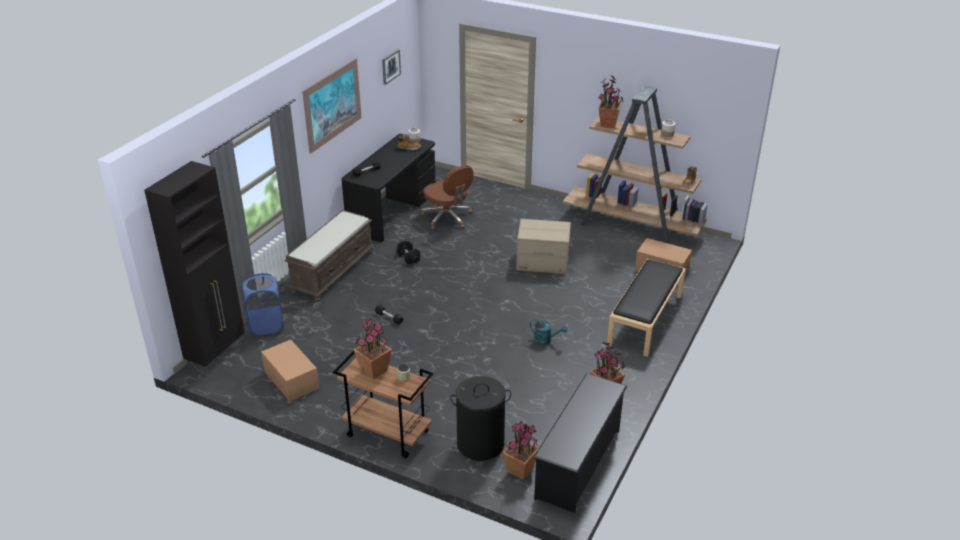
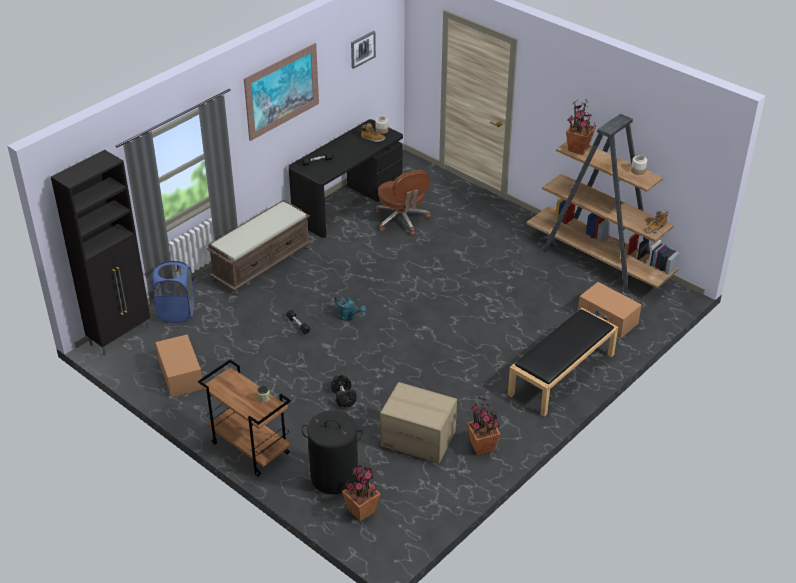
camera: 15 degrees right, 5 degrees up
(374, 370) = (239, 386): potted plant -> none
(408, 257) = (344, 260): black dumbbell -> black dumbbell (344, 396)
(542, 261) = (482, 288): cardboard box -> cardboard box (418, 438)
(545, 340) = (446, 378): turquoise watering can -> turquoise watering can (349, 317)
(578, 463) = (421, 516): black shoe rack -> none

